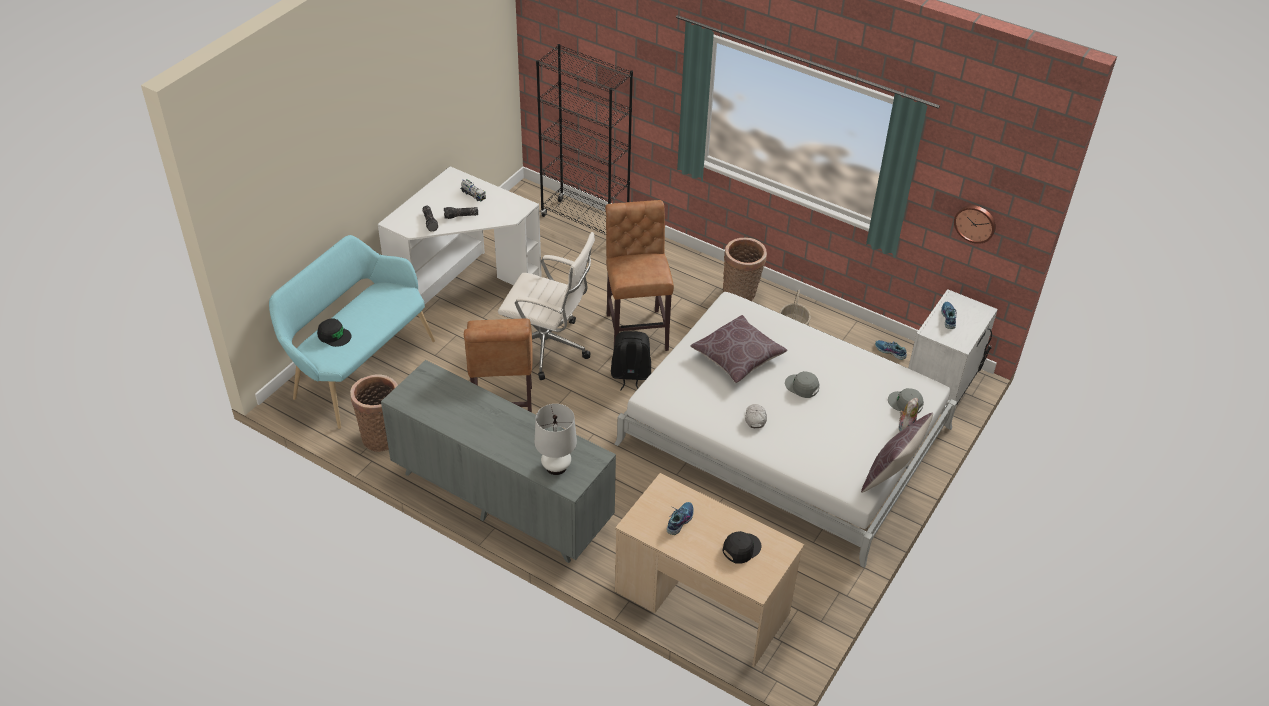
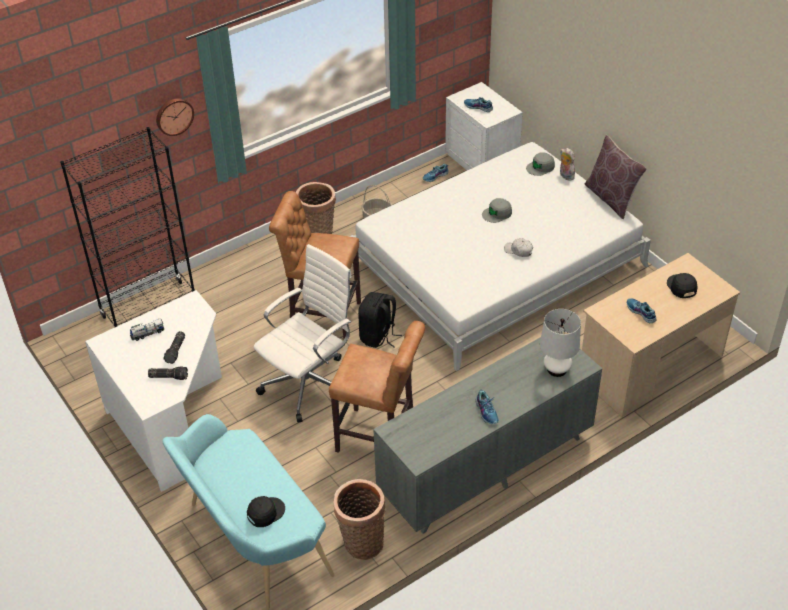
camera: 65 degrees left, 0 degrees up
(477, 429) = (487, 411): none -> shoe
(738, 357) = (443, 239): brown pillow -> none
(975, 223) = (453, 28): wall clock -> wall clock (174, 116)

